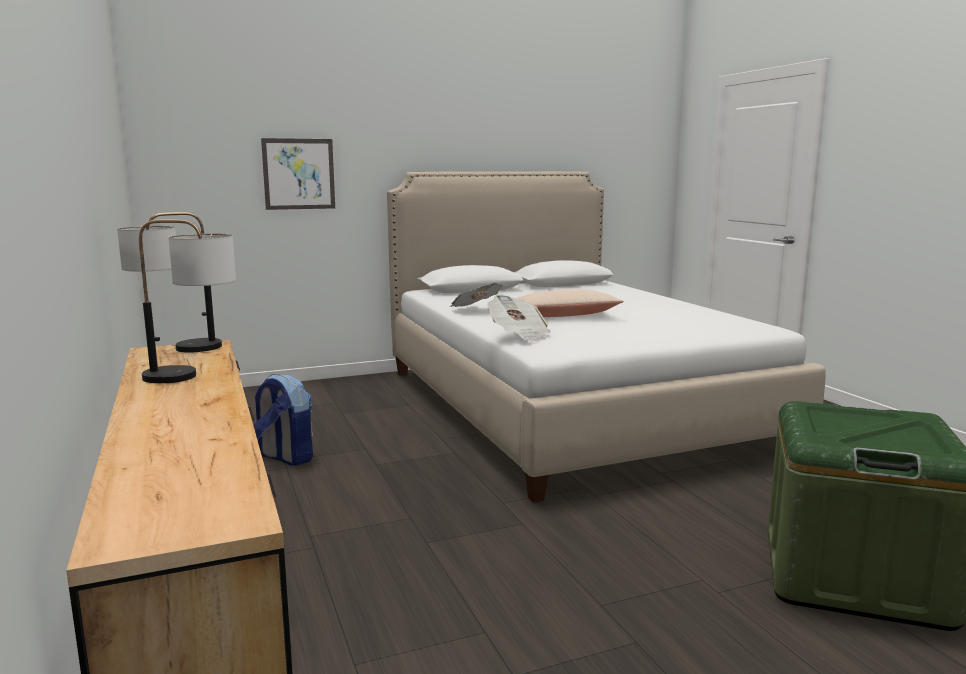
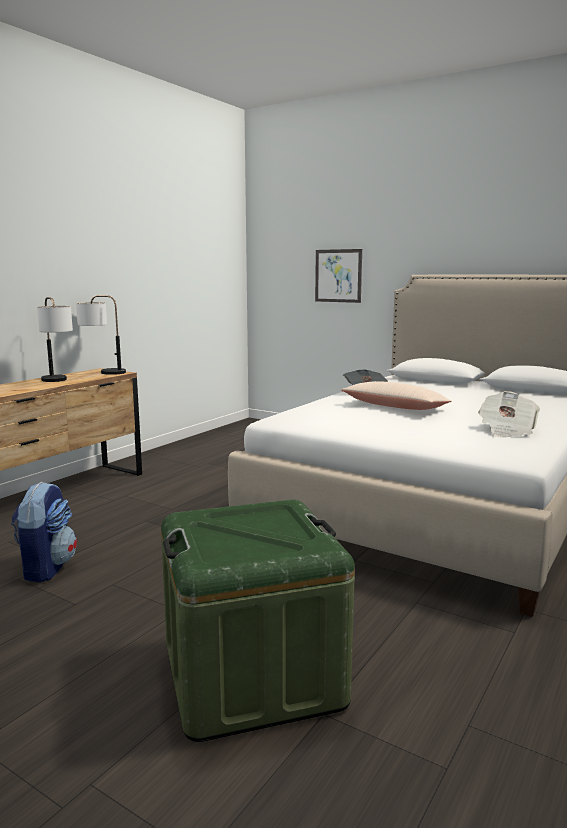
camera: 55 degrees right, 0 degrees up
(284, 457) = (212, 462): backpack -> backpack (46, 568)
(518, 335) = (301, 408): newspaper -> newspaper (506, 430)

